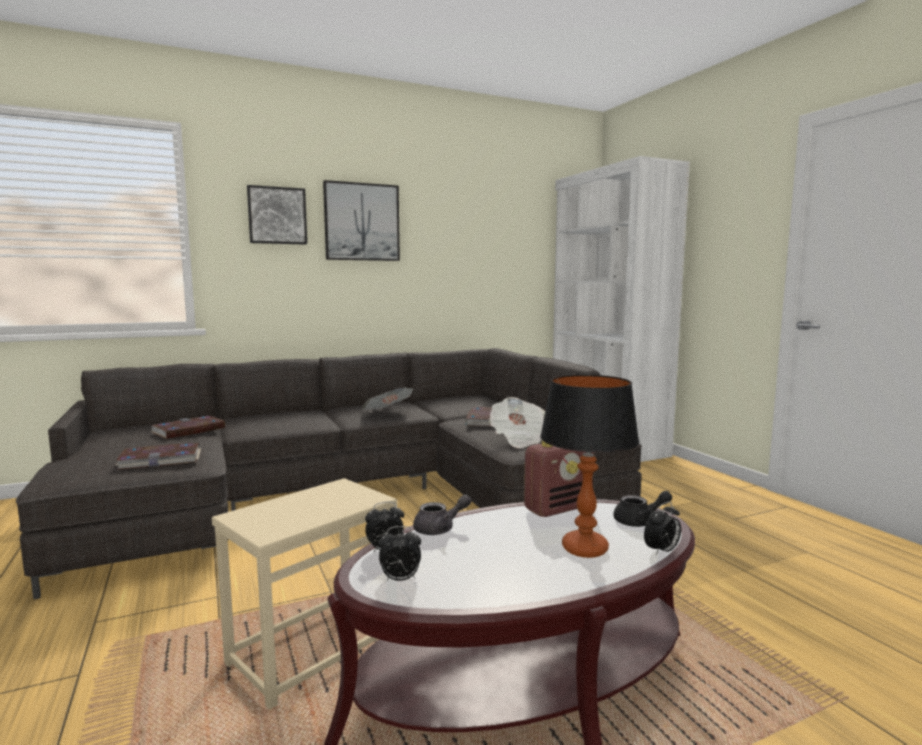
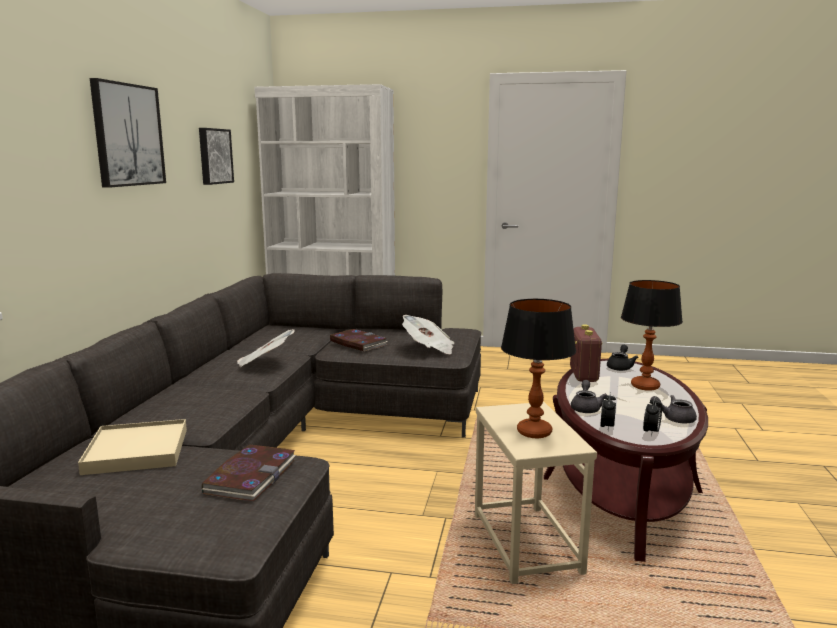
camera: 55 degrees left, 5 degrees up
(188, 430) = (137, 451): book -> beige tray
(277, 216) = (50, 127): picture -> picture (214, 156)
(292, 510) = (534, 432): none -> table lamp
(472, 587) = (674, 419): none -> grey teapot
(662, 551) = (662, 374): alarm clock -> none

